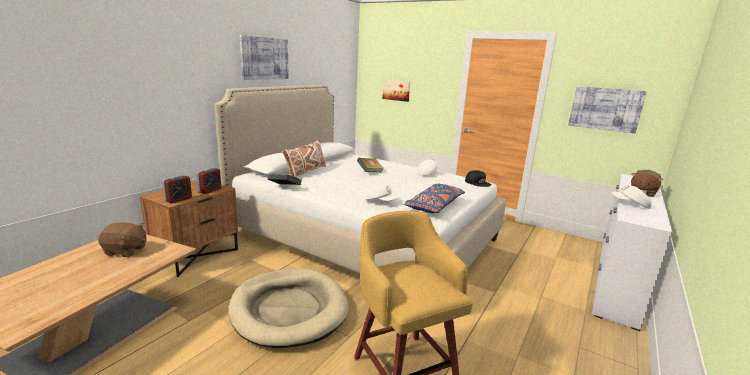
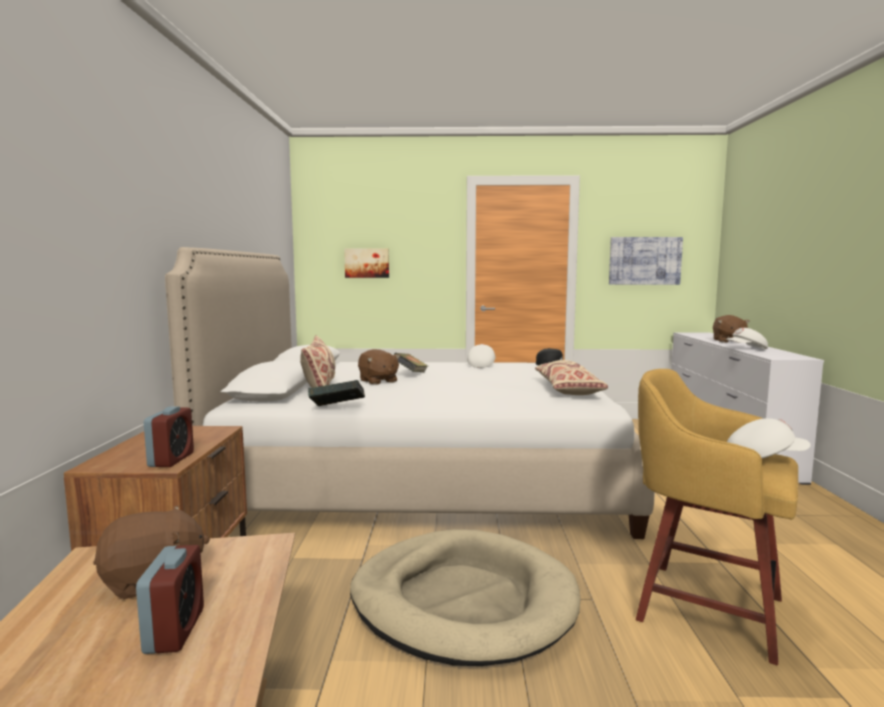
camera: 30 degrees left, 10 degrees down
(209, 190) = (204, 437): alarm clock -> alarm clock (175, 630)
(264, 58) = (211, 202): picture -> none
(342, 173) = (378, 381): none -> brown plush toy
(380, 202) = (504, 397): white cap -> white cap (763, 458)
(434, 206) = (568, 390): blue pillow -> beige pillow

